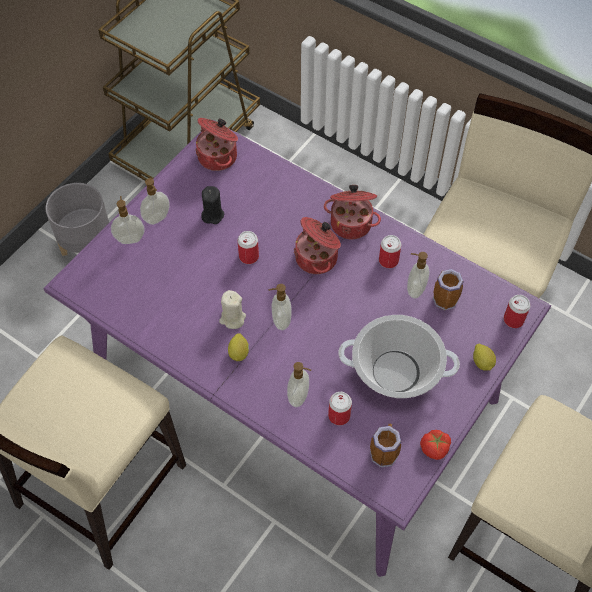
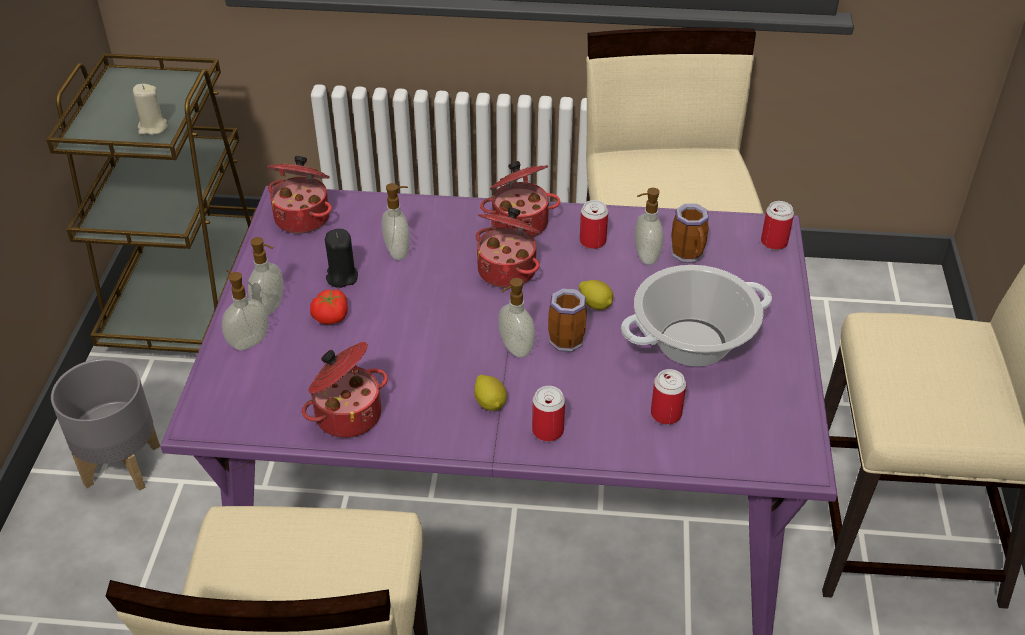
camera: 30 degrees left, 15 degrees down
(153, 318) = (347, 414): none -> cooking pot
(232, 319) = (453, 371): beige candle -> beige candle (152, 127)
(249, 256) = (422, 301): can -> can (547, 431)
(299, 396) = (602, 416): soap dispenser -> soap dispenser (399, 251)
(383, 452) = (747, 427): mug -> mug (563, 338)
(435, 448) = (800, 397): tomato -> tomato (331, 317)
(482, 362) = (777, 294): lemon -> lemon (595, 305)

